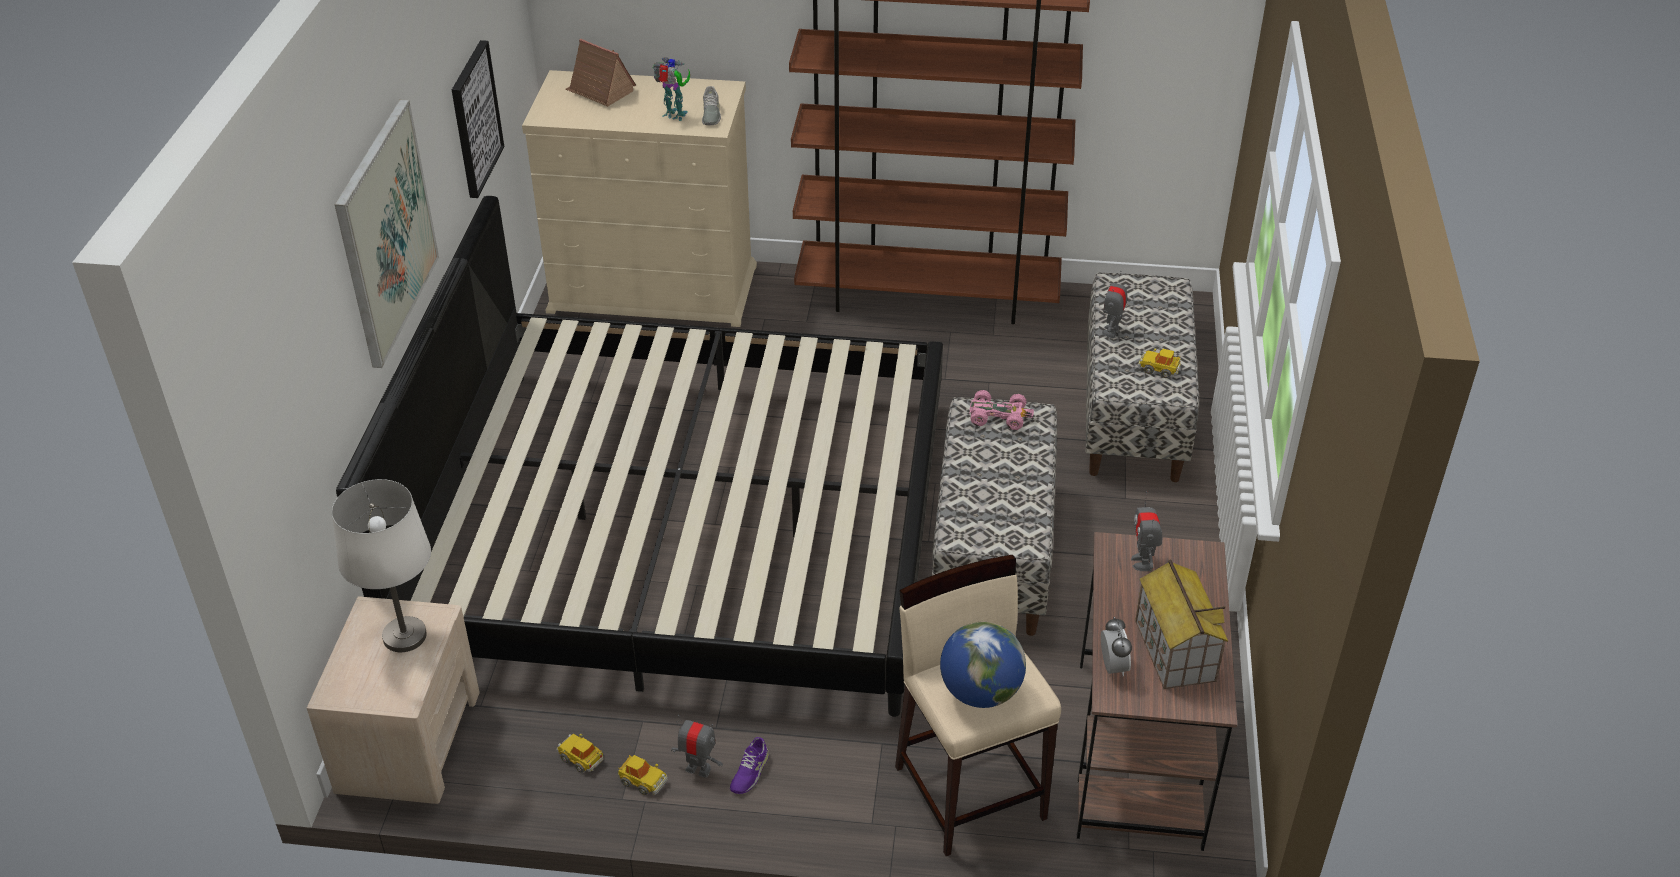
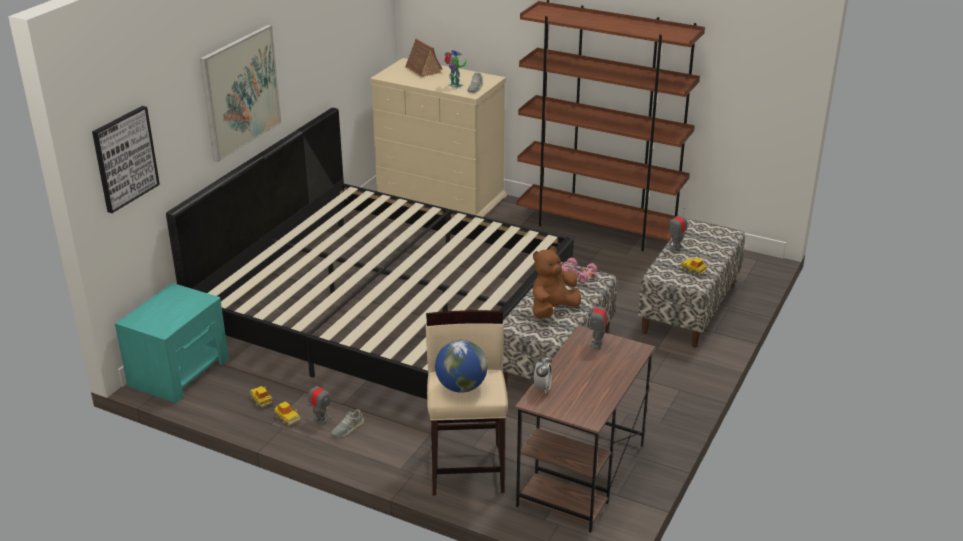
camera: 20 degrees right, 10 degrees down
(404, 636) = (183, 304): white table lamp -> none
(409, 740) = (179, 371): beige nightstand -> turquoise nightstand
(475, 119) = (333, 62): picture -> picture (125, 158)
(749, 772) = (347, 428): purple shoe -> grey shoe
(999, 493) = (553, 310): none -> brown plush toy
(1174, 650) = (585, 389): toy house -> none

